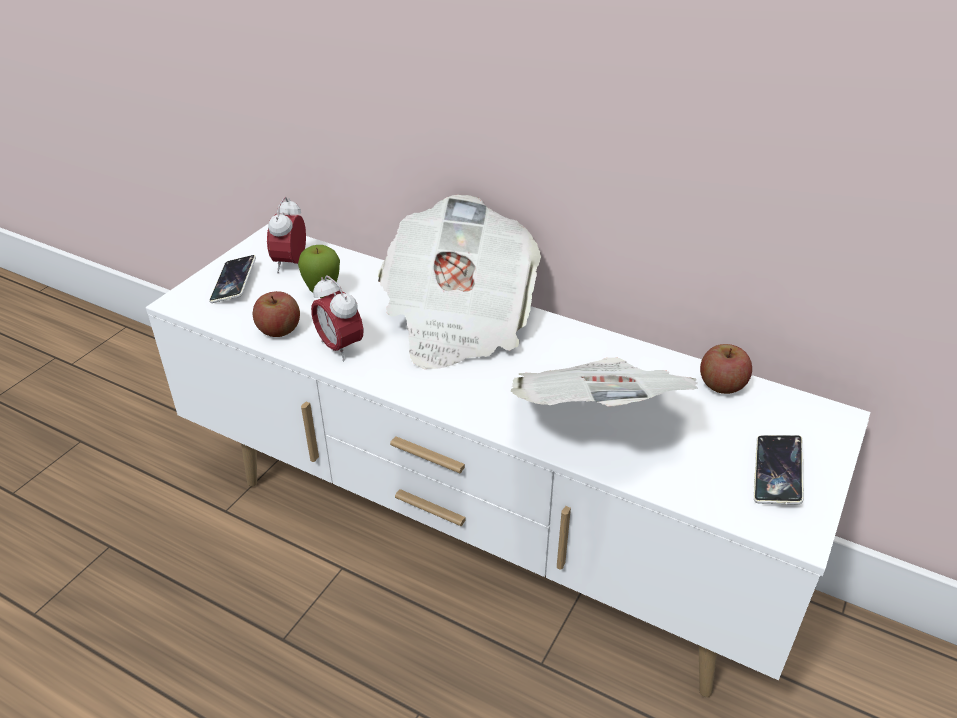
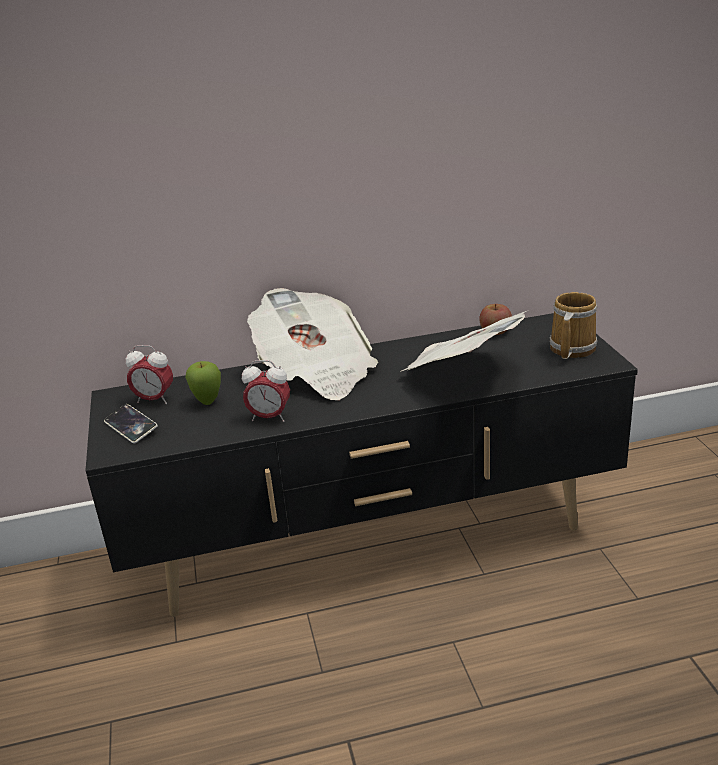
camera: 40 degrees left, 10 degrees down
(279, 330) = (212, 430): apple -> none
(291, 264) = (154, 400): alarm clock -> alarm clock turned 45 degrees counterclockwise
(481, 540) = (373, 543): white tv stand -> black tv stand
(777, 473) = (570, 349): phone -> mug

